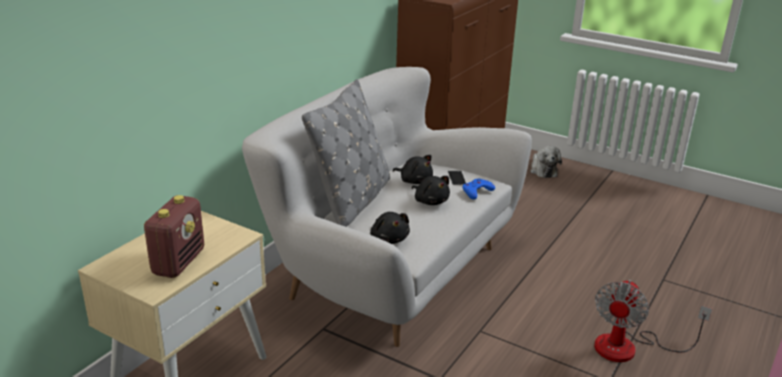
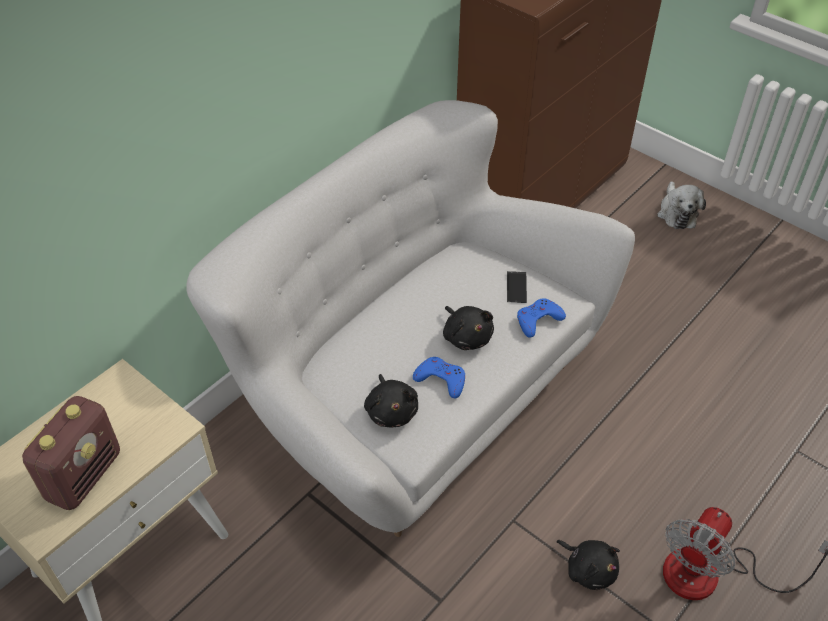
camera: 10 degrees right, 20 degrees up
(352, 201) = (359, 323): grey pillow -> none
(414, 181) = (454, 288): black plush toy -> black plush toy (588, 569)
(419, 222) = (441, 379): none -> blue game controller

